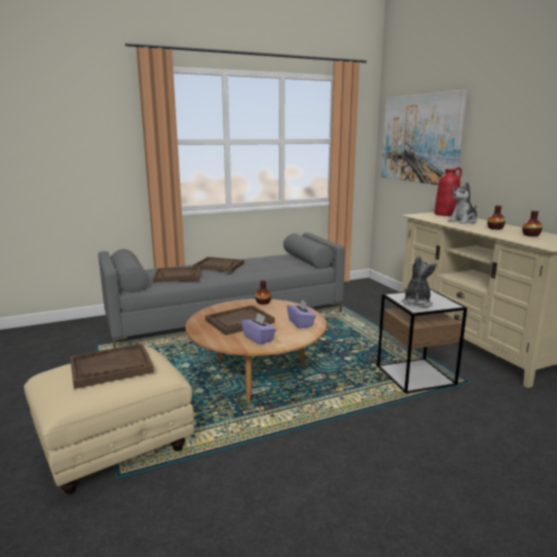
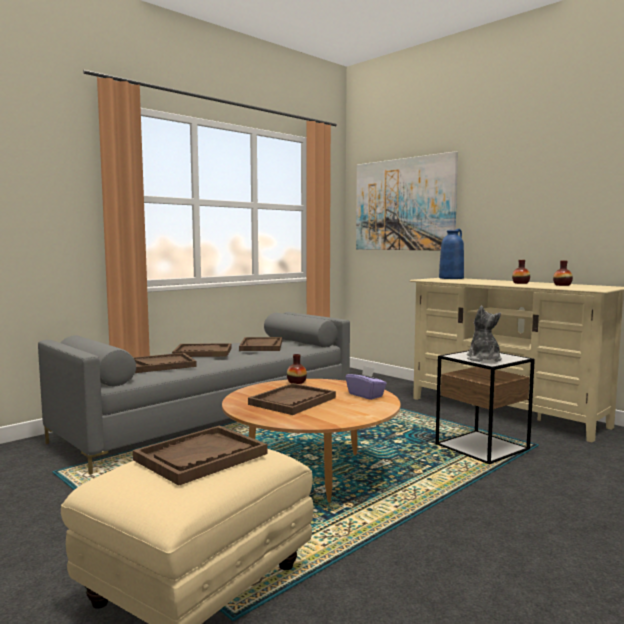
camera: 20 degrees left, 10 degrees down
(258, 338) = (337, 413): purple tissue box -> none
(268, 263) = (261, 346): none -> brown tray
(446, 214) = (451, 278): red vase -> blue vase
(463, 221) = (480, 281): plush toy -> none

